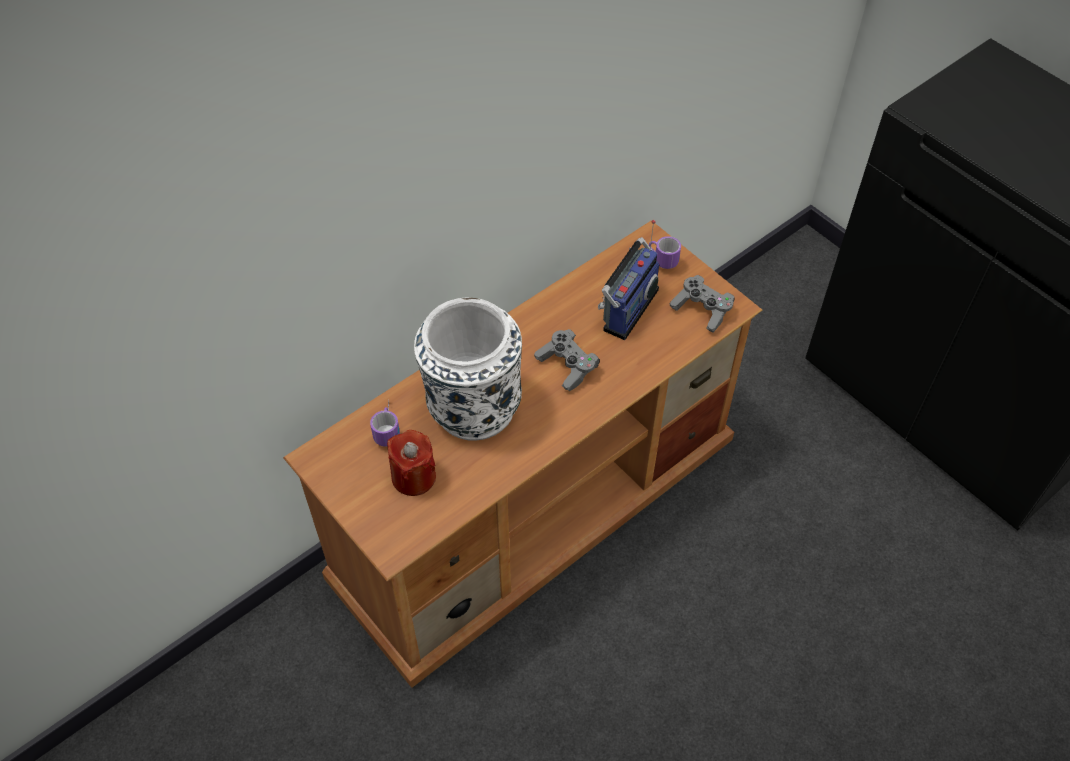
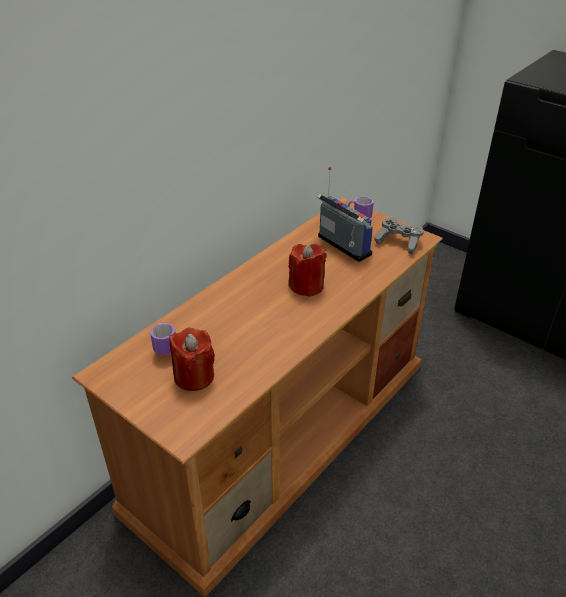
camera: 10 degrees left, 15 degrees down
(472, 408) = (235, 321): white vase -> none
(567, 366) = (306, 286): grey game controller -> red candle
(626, 308) = (341, 247): radio -> radio turned 60 degrees counterclockwise

